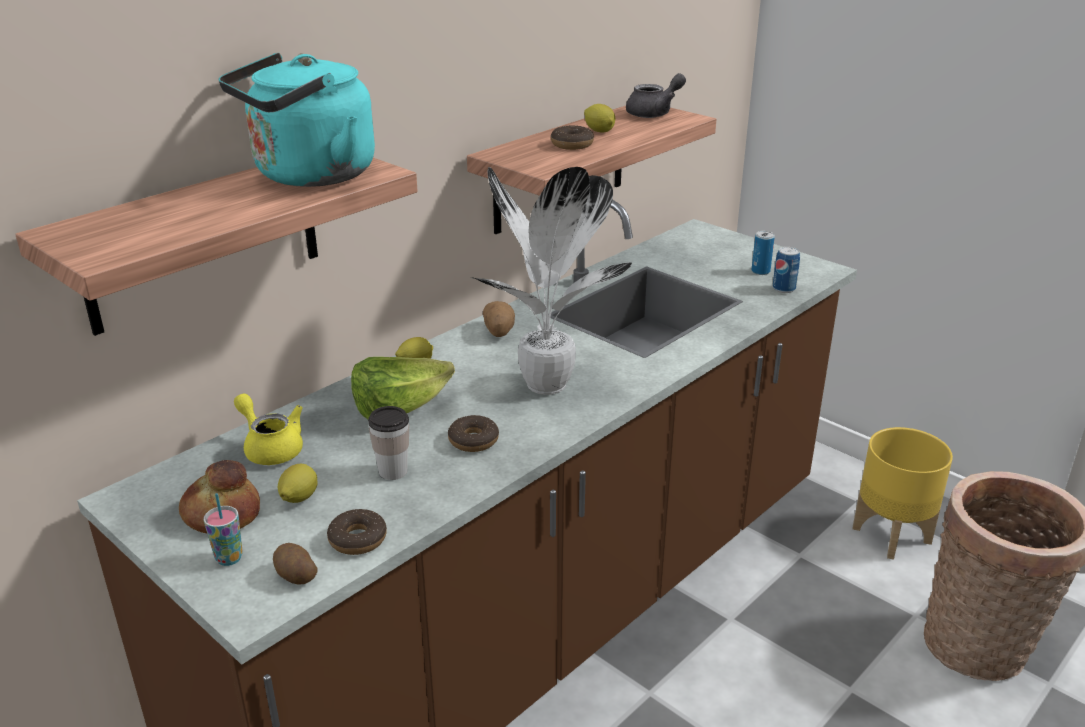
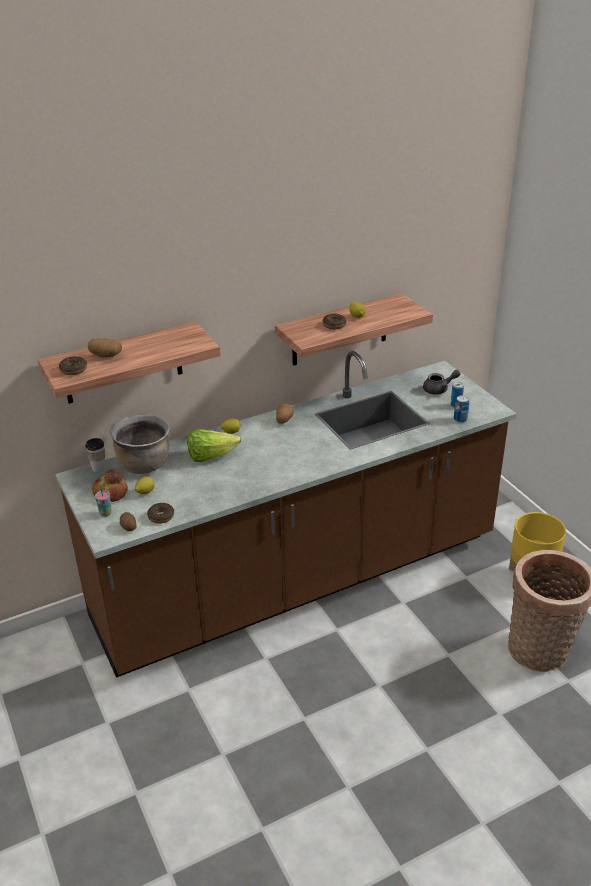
camera: 20 degrees right, 5 degrees up
(178, 210) = (105, 356): none -> potato
(271, 447) = (144, 464): yellow teapot -> brown cooking pot
(309, 176) = (170, 342): turquoise kettle -> none
(393, 471) = (192, 487): cup -> cup (98, 468)
(473, 440) = (236, 479): donut -> donut (73, 369)
(547, 387) = (288, 457): potted plant -> none
(654, 113) = (400, 305): grey teapot -> grey teapot (439, 389)

